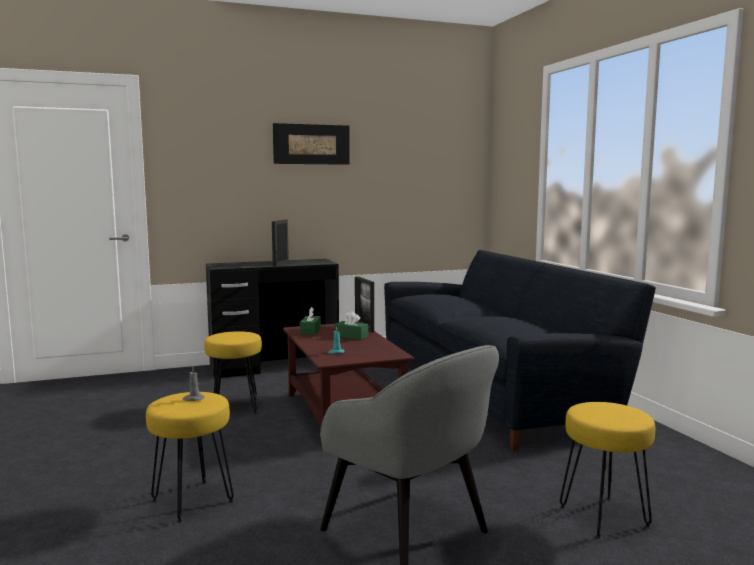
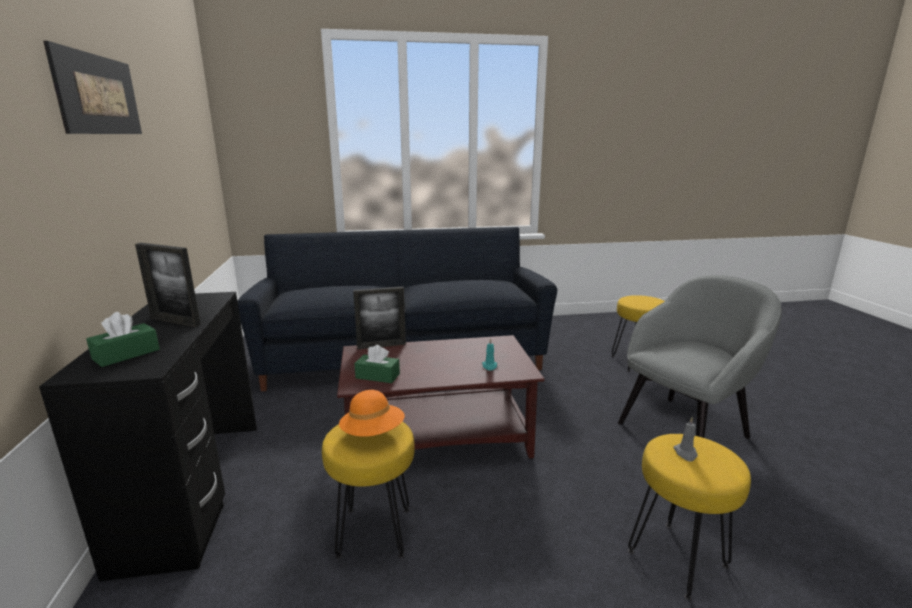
camera: 80 degrees left, 10 degrees up
(235, 336) = (373, 433): none -> orange hat
(351, 336) = (420, 355): green tissue box -> green tissue box (126, 354)

